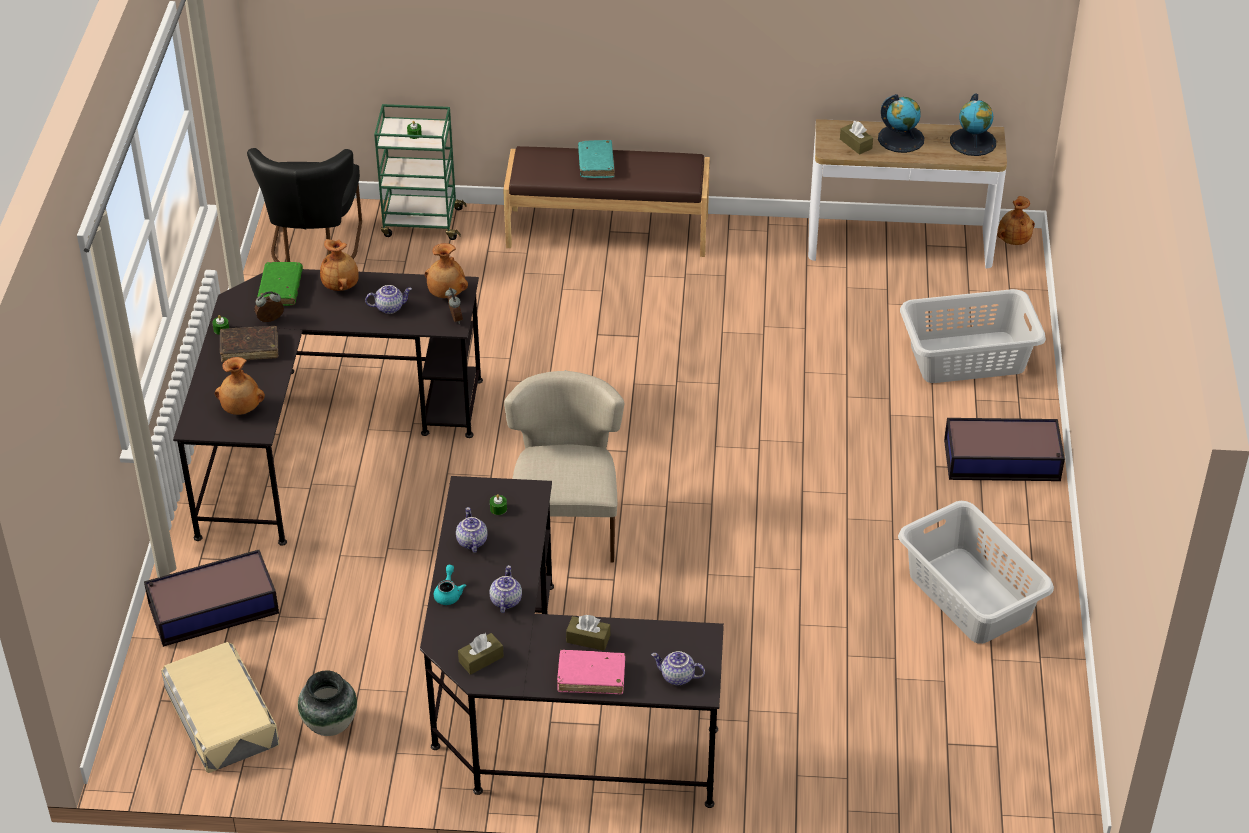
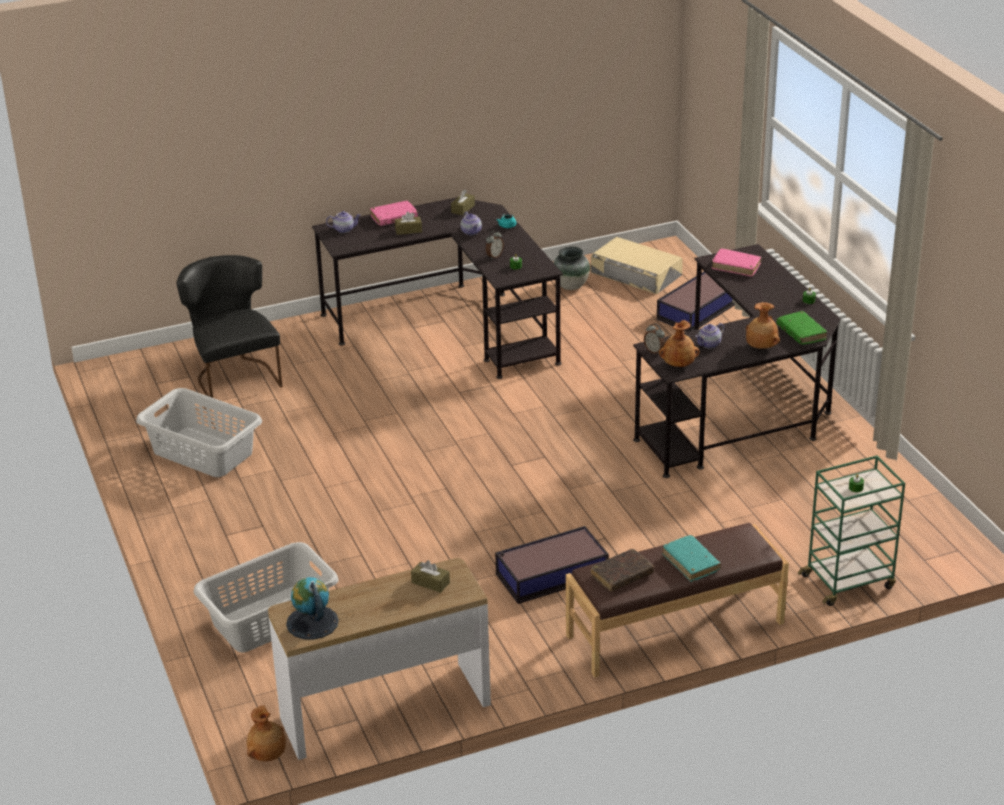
camera: 155 degrees right, 10 degrees down
(241, 409) = (736, 267): brown vase -> pink book
(249, 348) = (774, 296): brown book -> brown book (622, 575)
(270, 320) = (782, 314): alarm clock -> alarm clock (494, 256)
(314, 250) = (908, 528): black chair -> black chair (234, 377)
(471, 541) = (517, 249): teapot -> none
(566, 523) = (517, 411): beige chair -> none
(901, 138) = (388, 603): globe -> none
(1003, 460) = (207, 546): storage box -> storage box (550, 575)

